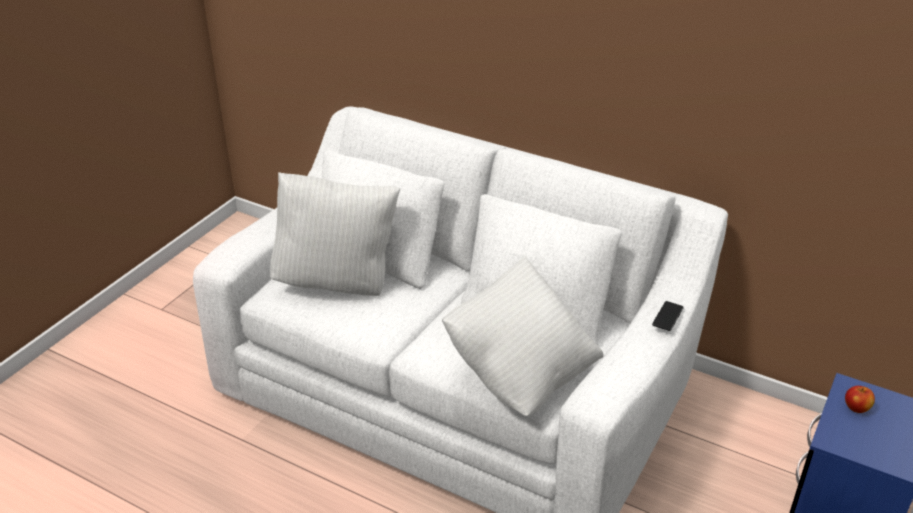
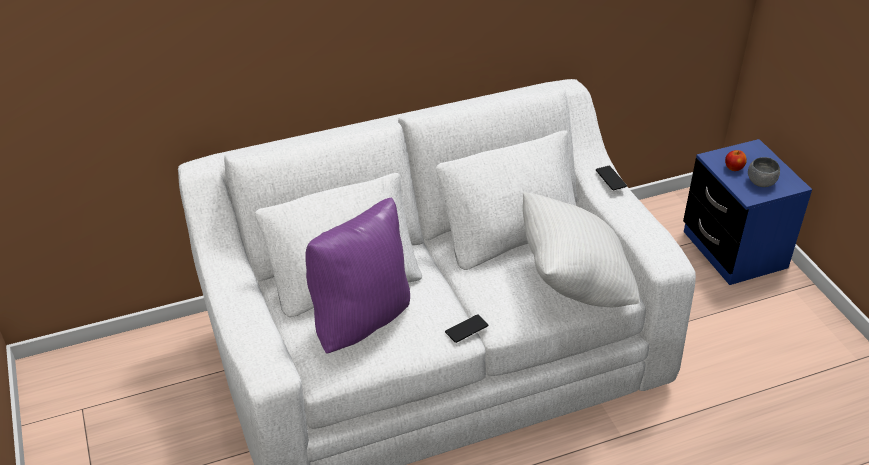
camera: 50 degrees left, 5 degrees up
(337, 282) = (361, 320): white pillow -> purple pillow
(389, 339) = (466, 329): none -> phone
(866, 438) = (761, 182): none -> grey bowl

